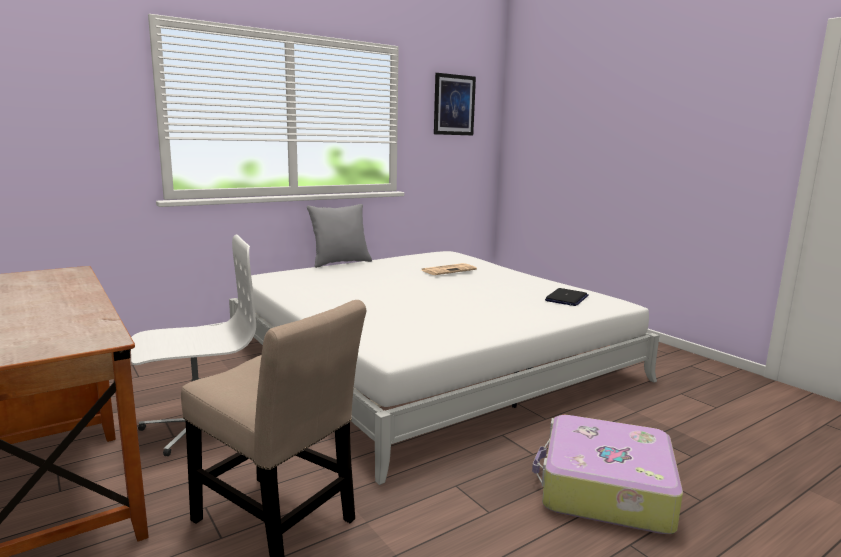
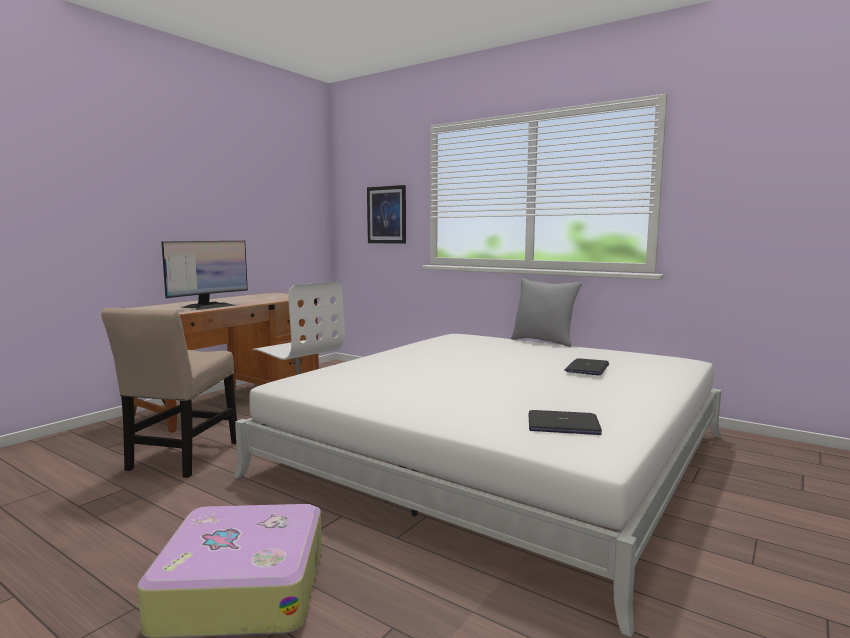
camera: 70 degrees right, 5 degrees down
(64, 315) = (209, 306): none -> monitor
(449, 270) = (587, 368): newspaper -> laptop
(454, 105) = (768, 154): picture -> picture (386, 215)

